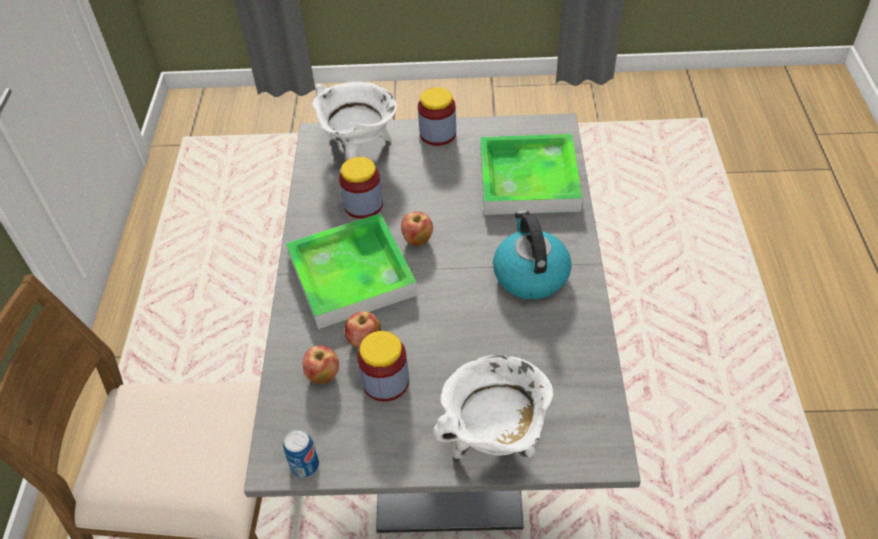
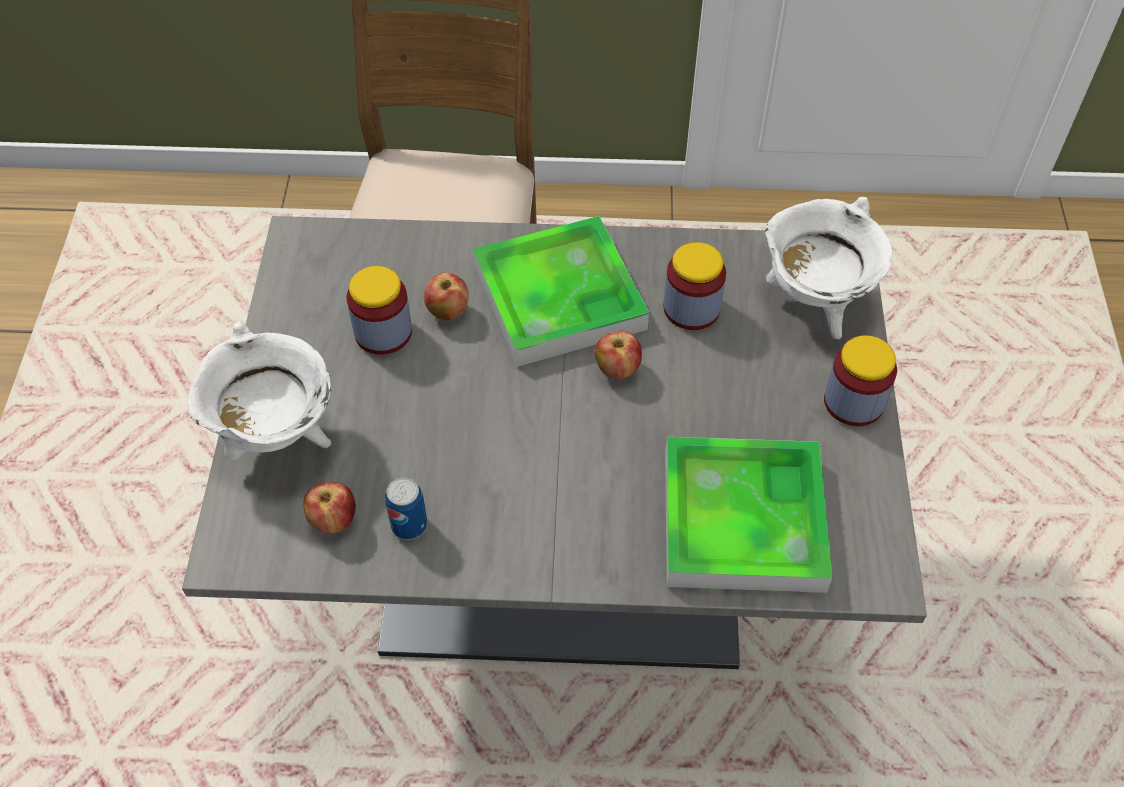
camera: 90 degrees right, 5 degrees up
(305, 466) = (288, 262): can -> can (409, 525)
(323, 375) = (403, 274): apple -> apple (334, 520)
(530, 274) = (539, 501): kettle -> none

